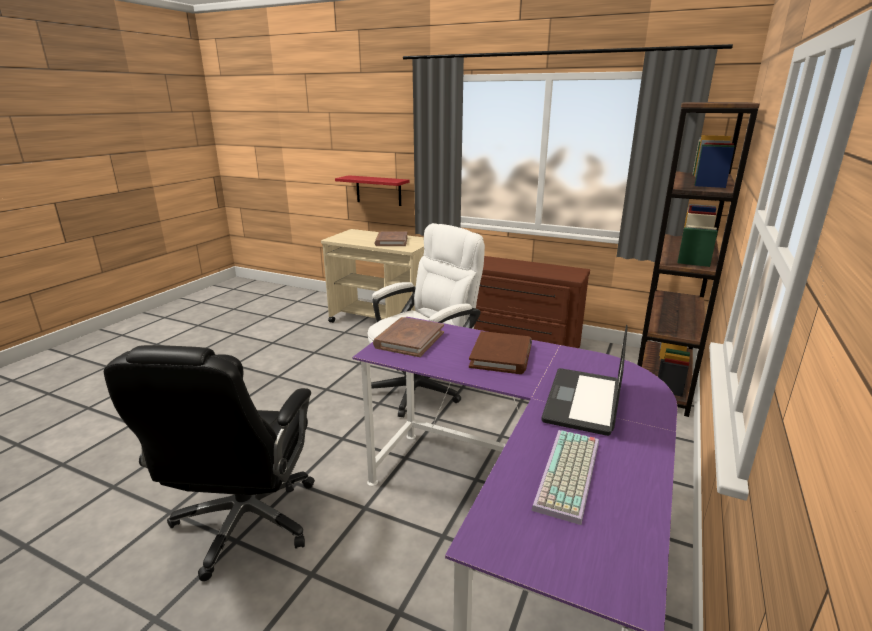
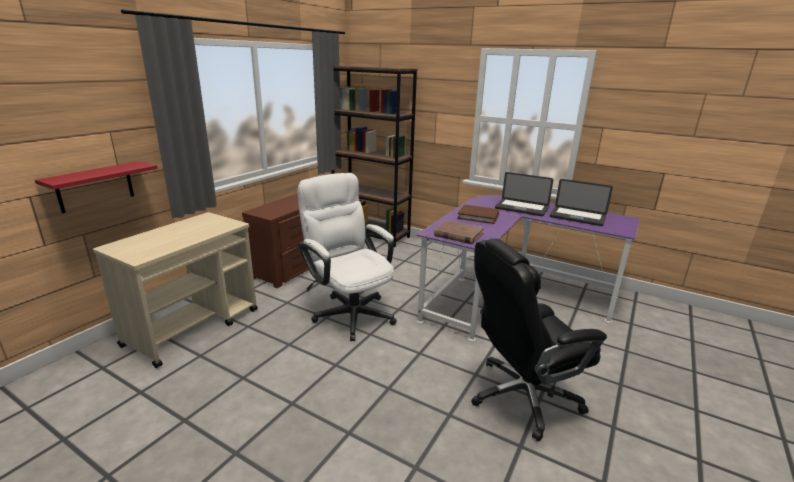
camera: 85 degrees left, 0 degrees up
(245, 522) = (522, 396): black office chair -> black office chair turned 150 degrees clockwise
(391, 241) = (194, 229): brown book -> none
(570, 475) = (577, 217): keyboard -> laptop

